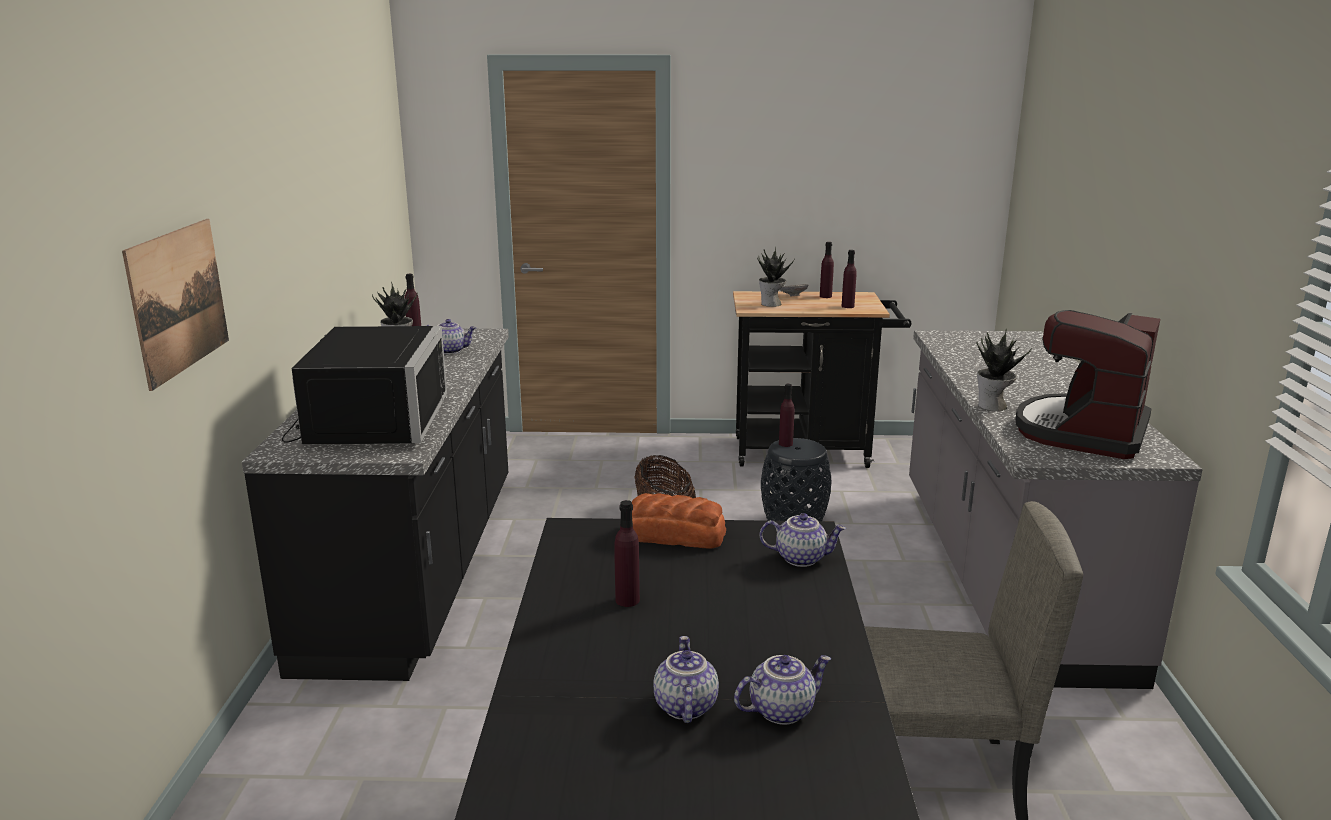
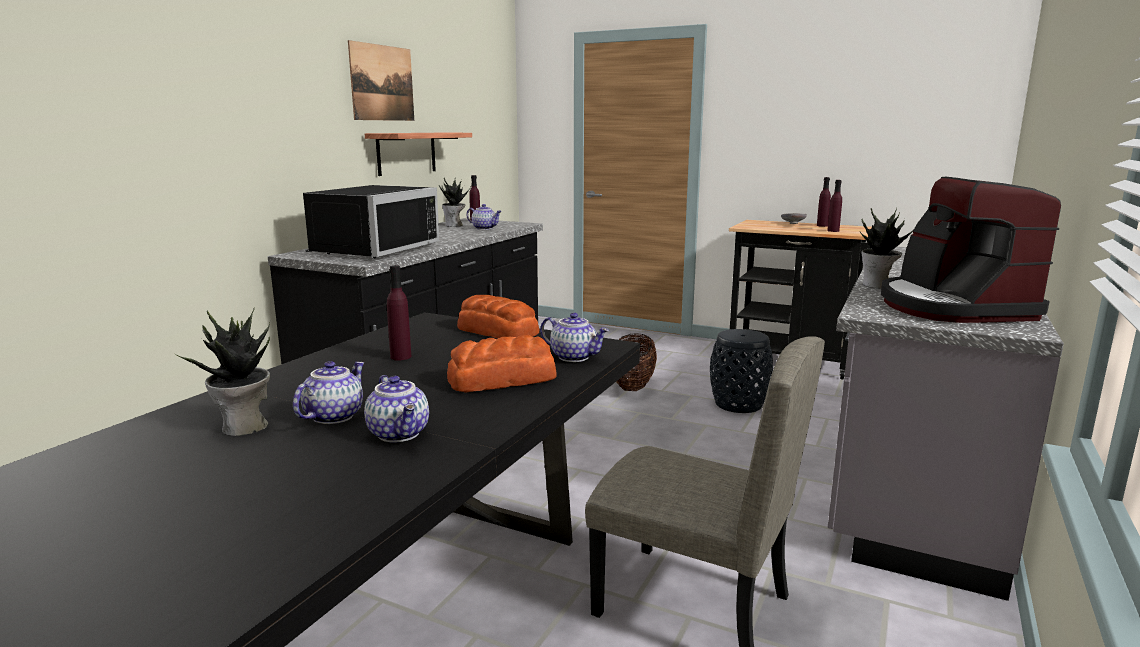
camera: 25 degrees right, 5 degrees down
(179, 300) = (221, 129): picture -> picture (382, 83)
(327, 259) = (406, 153): none -> shelf
(771, 304) = (766, 226): potted plant -> potted plant (244, 427)
(777, 609) = (503, 380): none -> bread
(781, 710) = (400, 434): teapot -> teapot turned 60 degrees clockwise
(785, 444) = (735, 331): purple bottle -> none
(1083, 431) = (952, 307): coffee machine -> coffee machine turned 60 degrees counterclockwise

